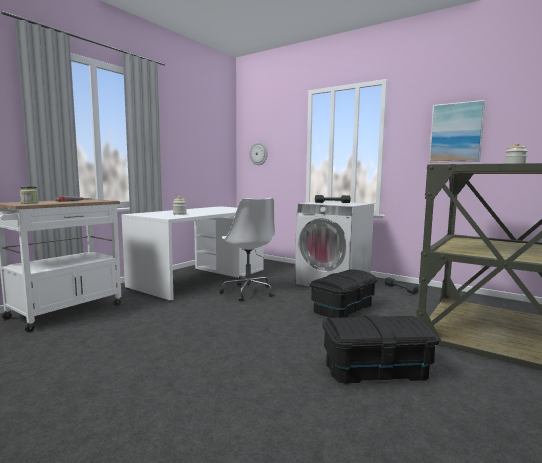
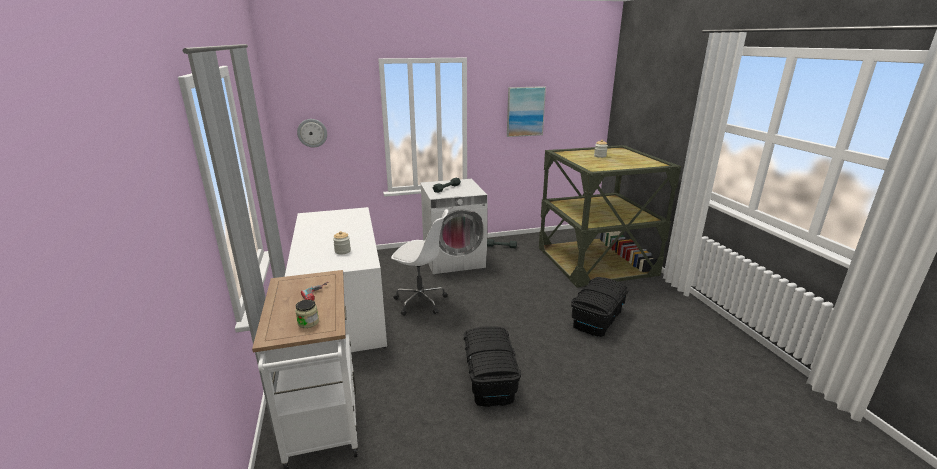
camera: 50 degrees left, 15 degrees up
(343, 308) = (506, 282): black storage box -> black storage box (489, 379)

